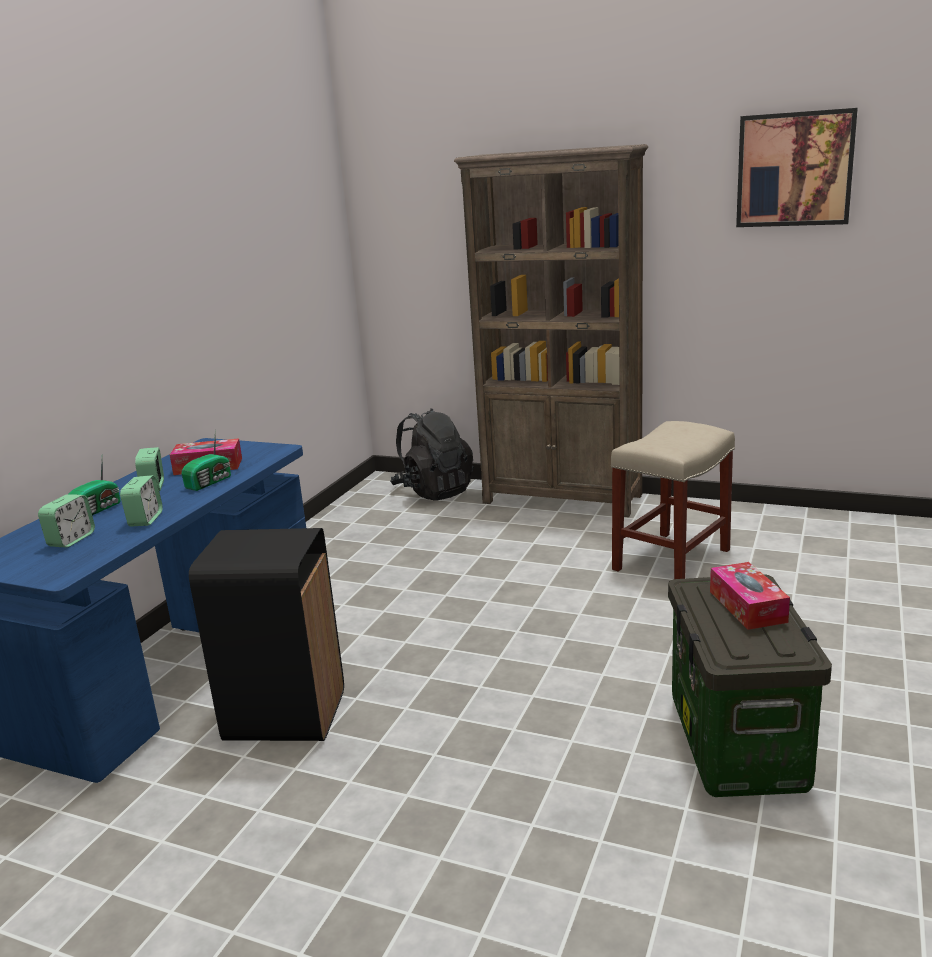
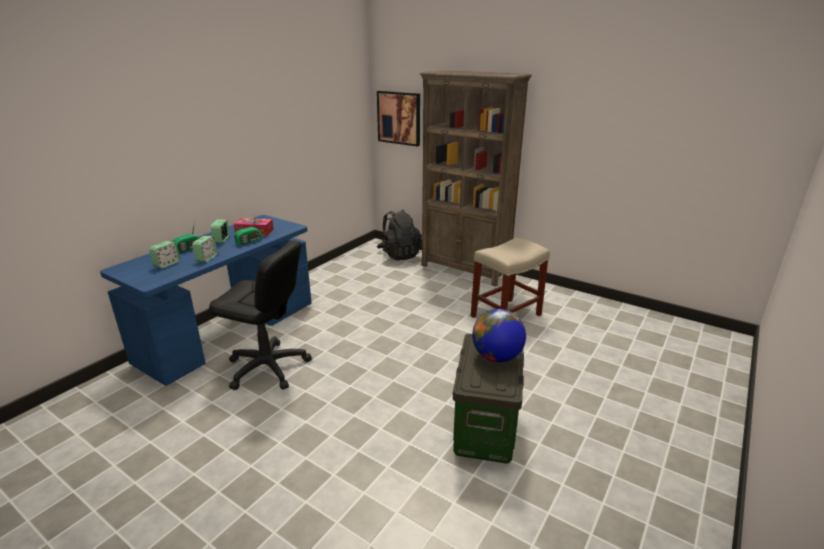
camera: 10 degrees right, 5 degrees up
(286, 716) = (267, 368): black trash can -> black office chair
(747, 606) = (497, 357): tissue box -> globe
(794, 169) = (614, 98): picture -> picture (399, 118)

